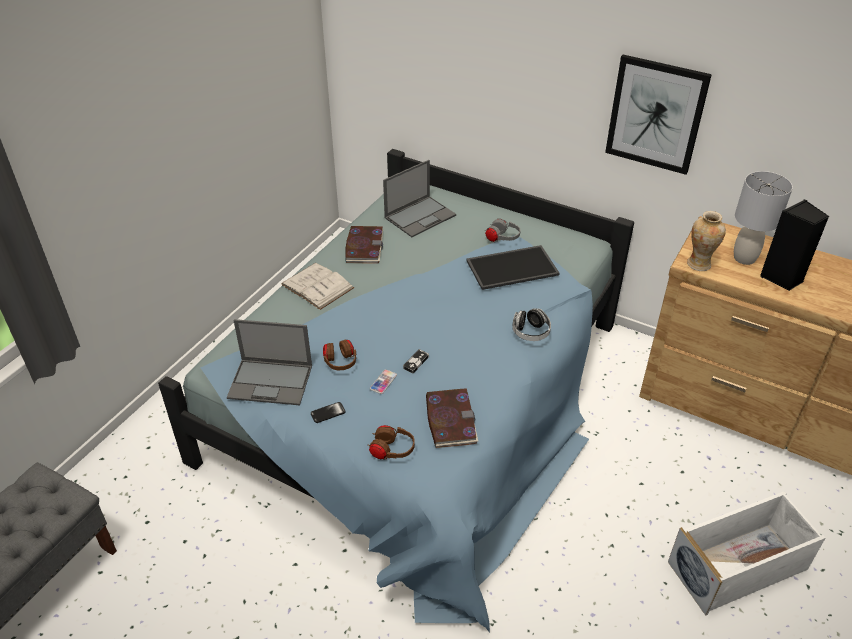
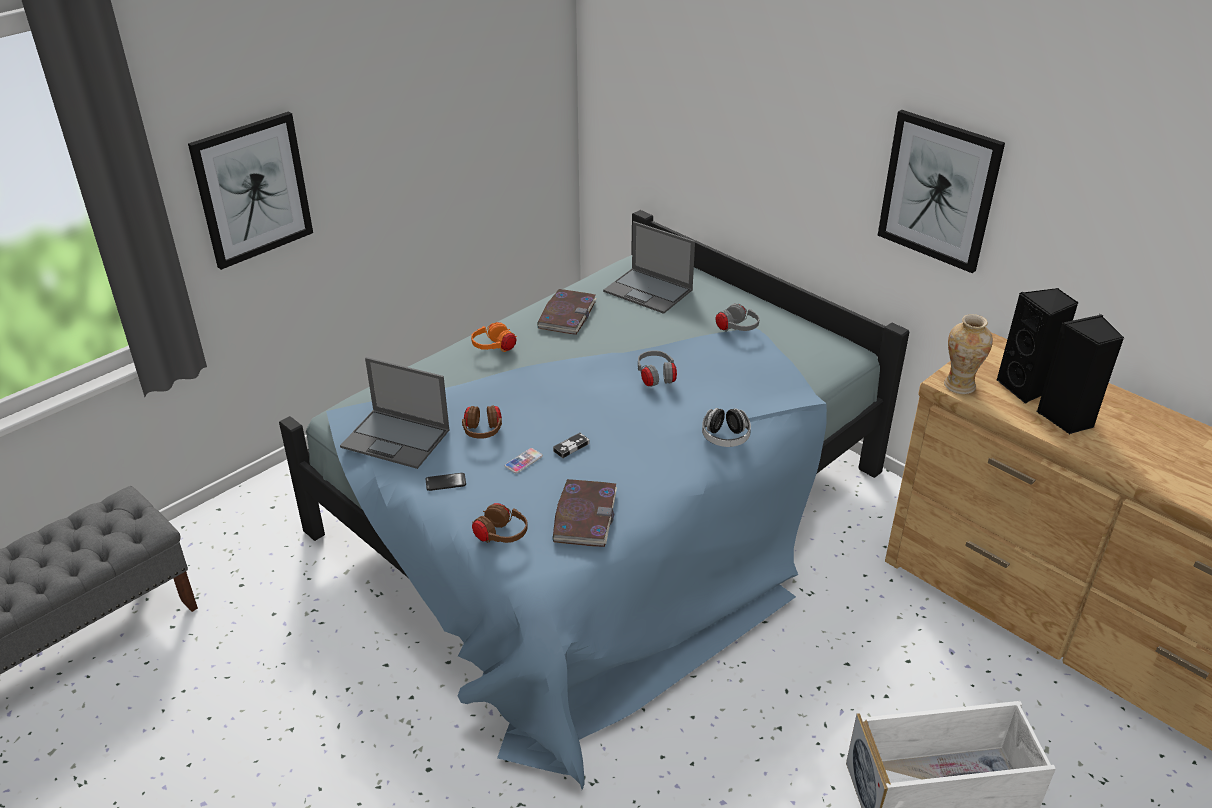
camera: 15 degrees right, 5 degrees down
(95, 187) = (252, 190): none -> picture
(317, 286) = (494, 348): white book -> orange headphones
(420, 216) = (649, 291): laptop -> laptop turned 60 degrees clockwise
(457, 291) = (656, 378): none -> grey headphones
(512, 267) = (735, 362): tray -> none
(745, 258) = (1026, 388): grey table lamp -> black speaker

